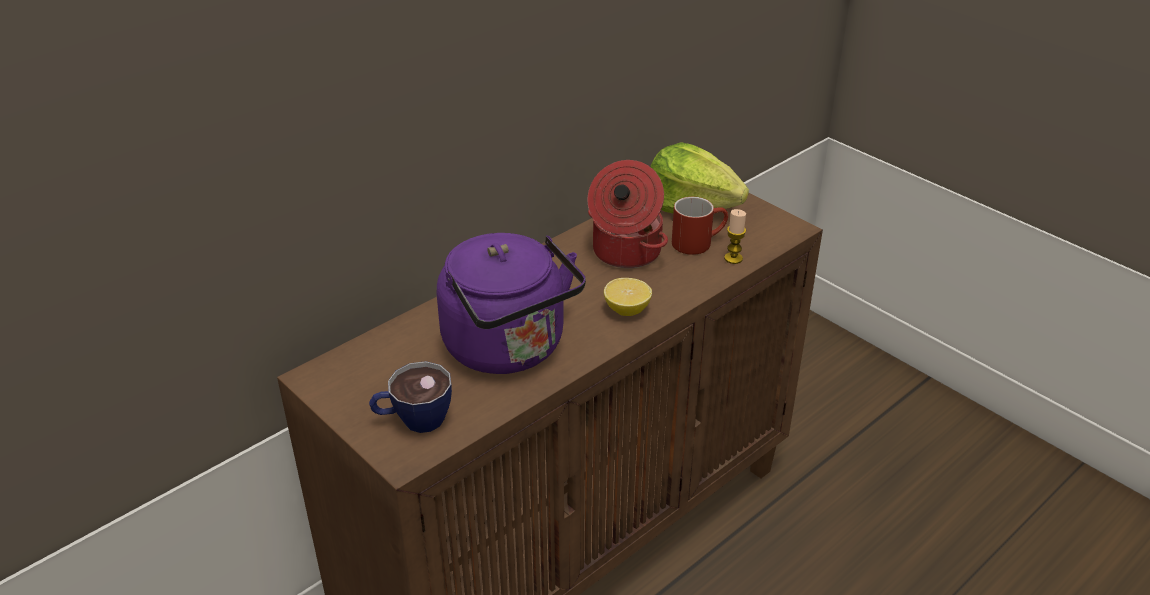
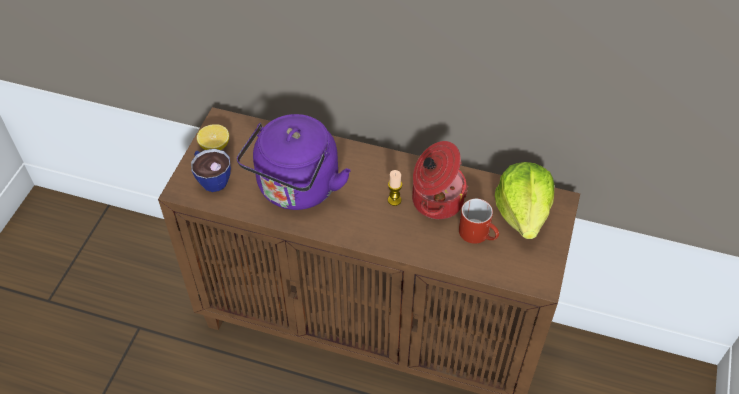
camera: 60 degrees right, 15 degrees up
(627, 309) = (373, 228): lemon -> lemon (215, 146)
(733, 258) = (474, 262): candle -> candle (394, 200)

